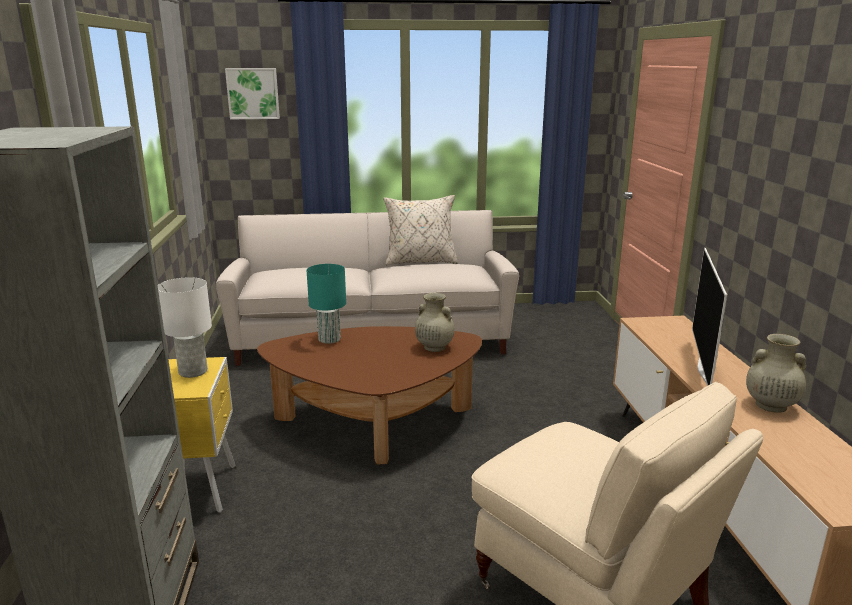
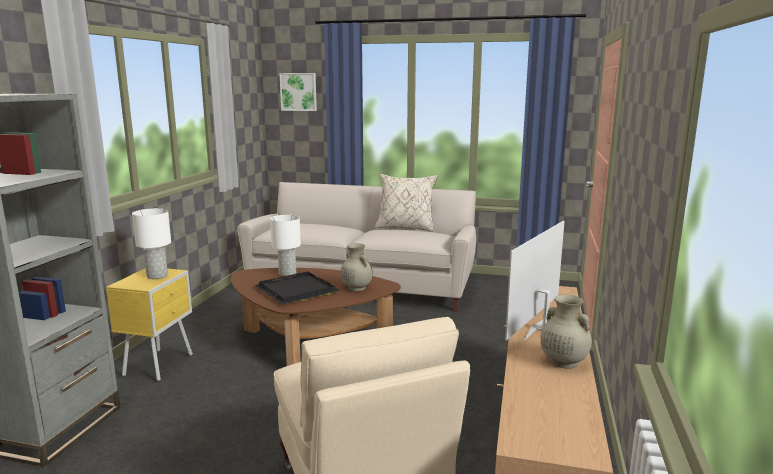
camera: 20 degrees right, 5 degrees down
(329, 339) = (287, 273): turquoise table lamp -> white table lamp
(364, 361) = (295, 290): none -> black tray

